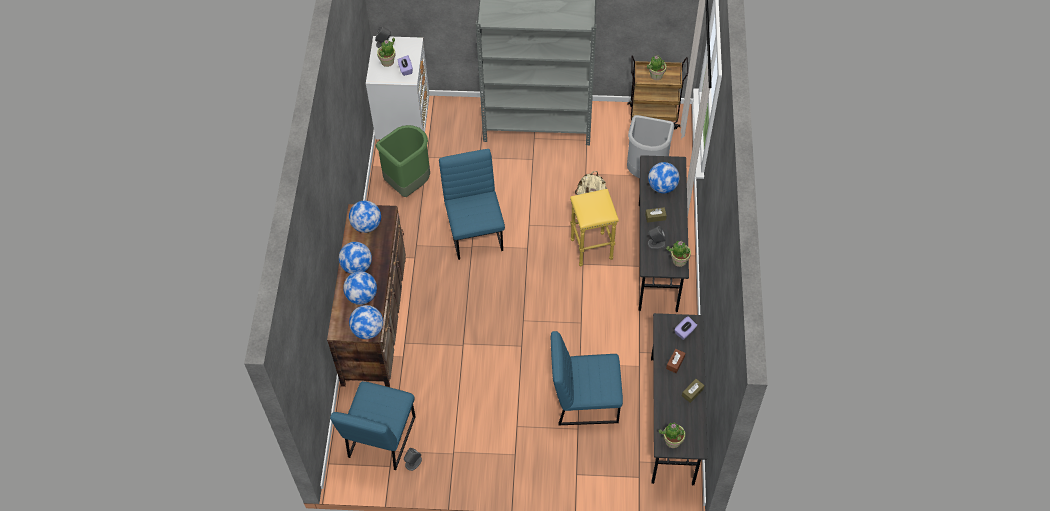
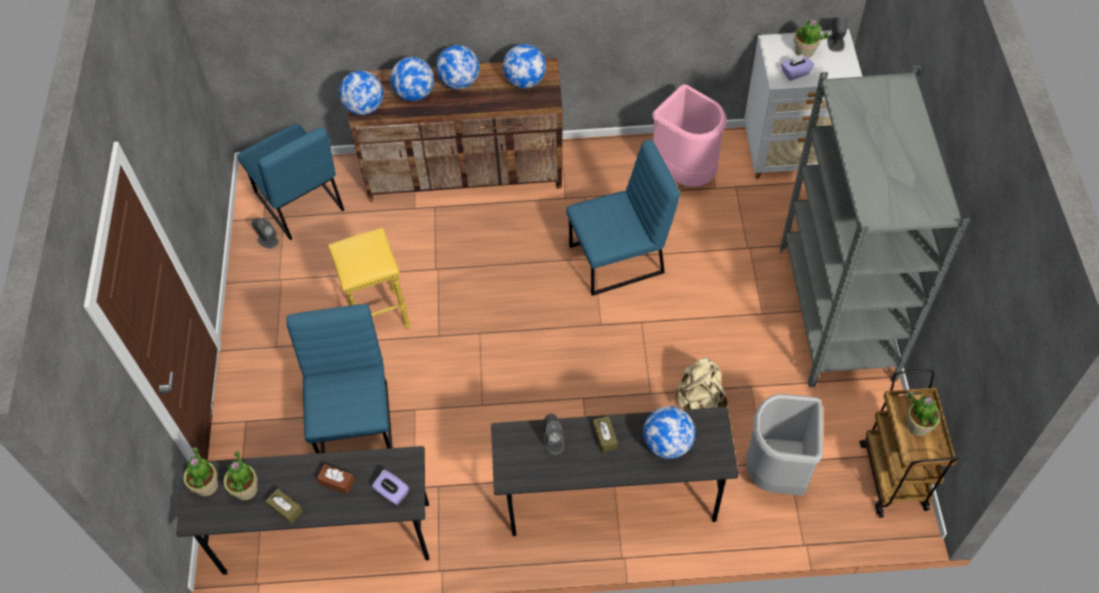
camera: 85 degrees right, 0 degrees up
(380, 438) = (300, 203): blue chair -> blue chair turned 135 degrees counterclockwise
(408, 184) = (684, 173): green trash can -> pink trash can
(590, 248) = (612, 405): yellow stool -> yellow stool (380, 315)
(679, 260) = (524, 477): potted plant -> potted plant (246, 489)

